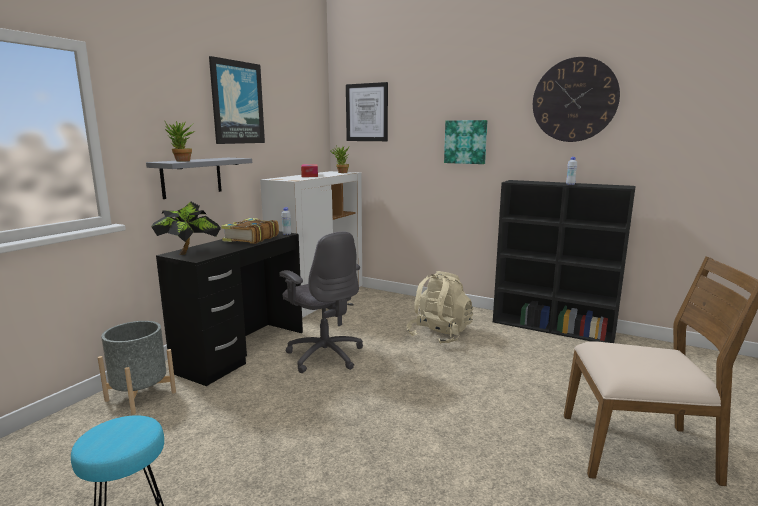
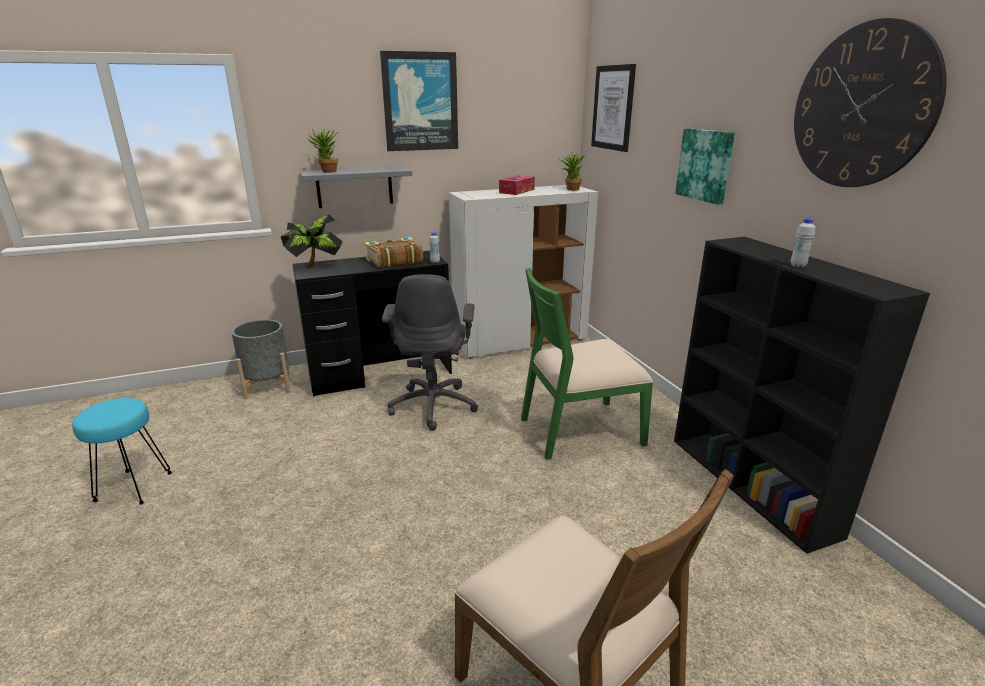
camera: 40 degrees right, 10 degrees up
(439, 334) = (579, 430): beige backpack -> green chair

